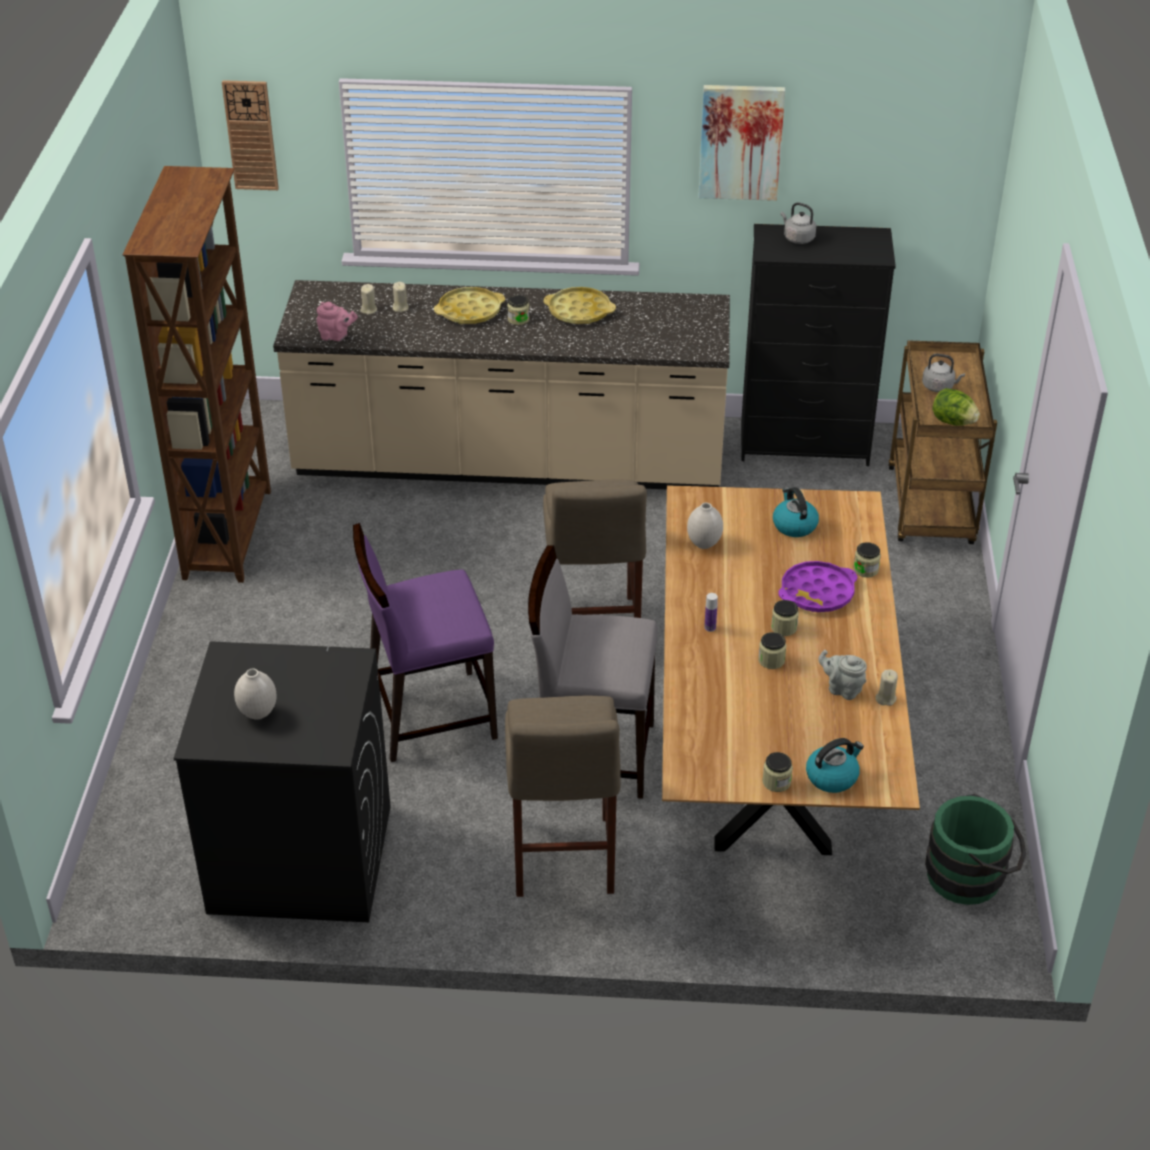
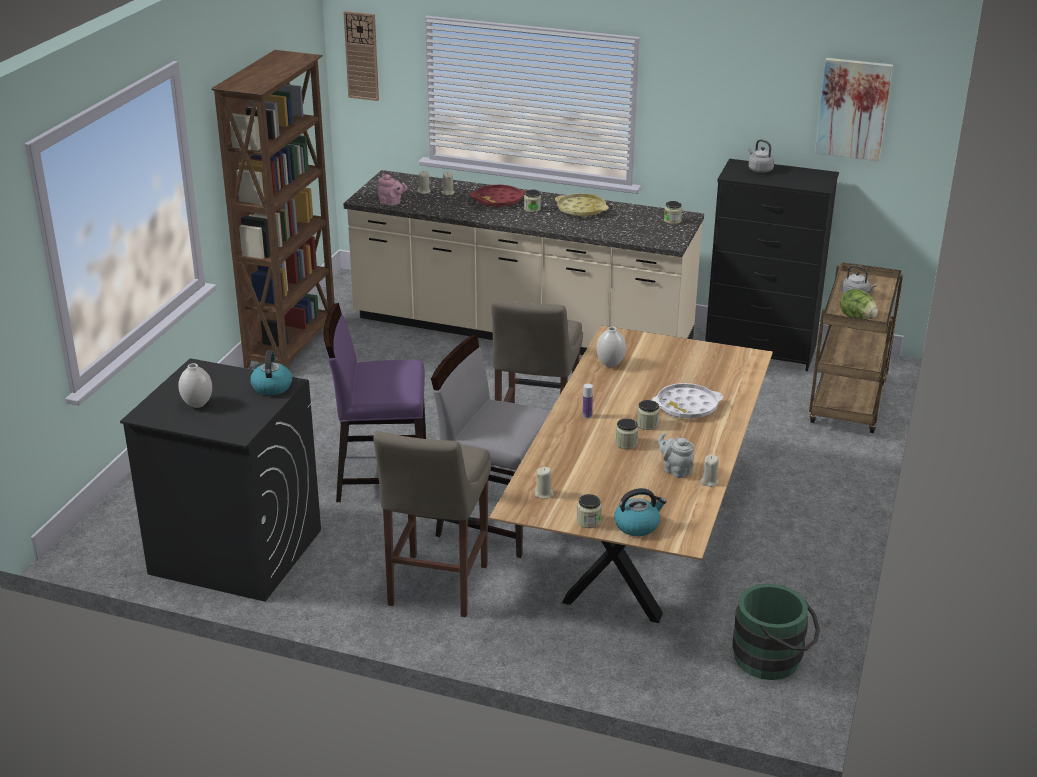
camera: 15 degrees right, 10 degrees down
(470, 311) = (498, 200): yellow tray -> red tray
(710, 753) = (544, 494): none -> beige candle
(740, 142) = (721, 89): picture -> picture (853, 109)
(794, 525) = (689, 362): kettle -> kettle (271, 386)
(817, 593) = (686, 406): purple tray -> white tray
(865, 569) = (735, 398): jar -> jar (672, 221)

